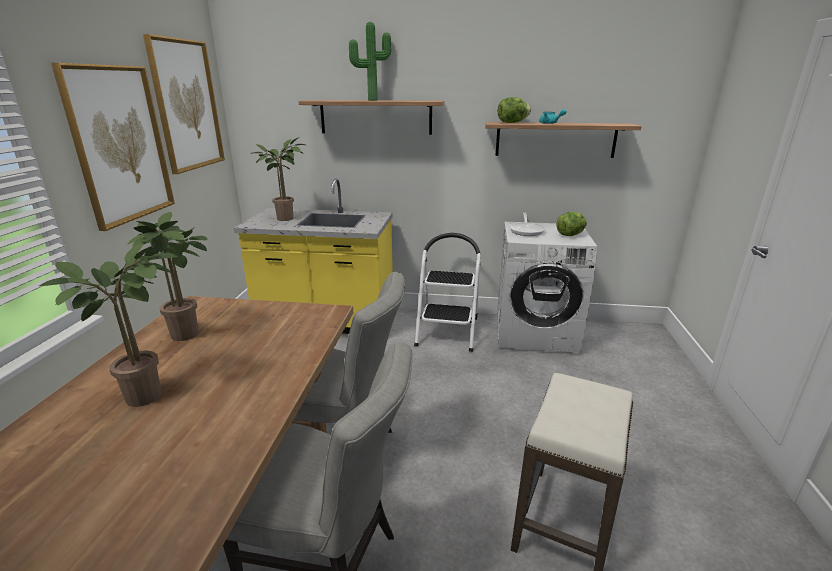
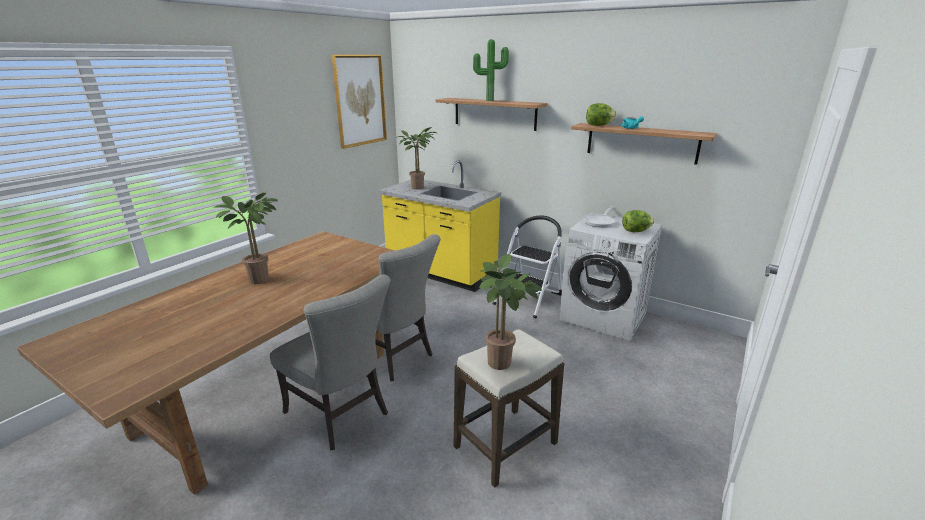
camera: 25 degrees right, 0 degrees up
(120, 145) = (304, 128): picture -> none
(188, 335) = (304, 254): potted plant -> potted plant (502, 364)

